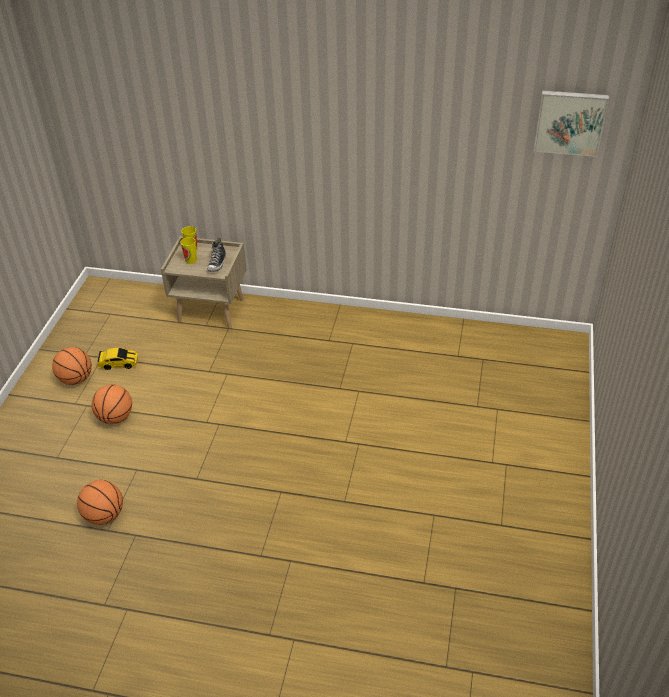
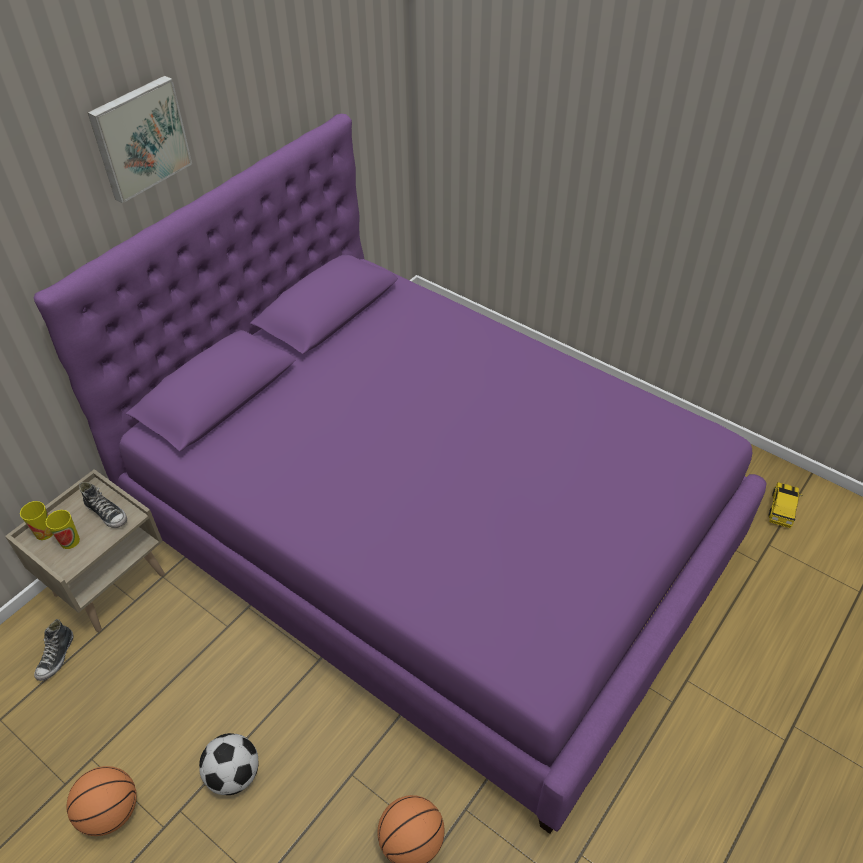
camera: 65 degrees left, 5 degrees up
(115, 417) = (234, 774): basketball -> football
(119, 363) = (123, 738): toy car -> toy car (782, 508)
(155, 314) = (56, 657): none -> shoe
(338, 438) = (431, 534): none -> purple bed
(570, 122) = (364, 69): picture -> picture (139, 138)

